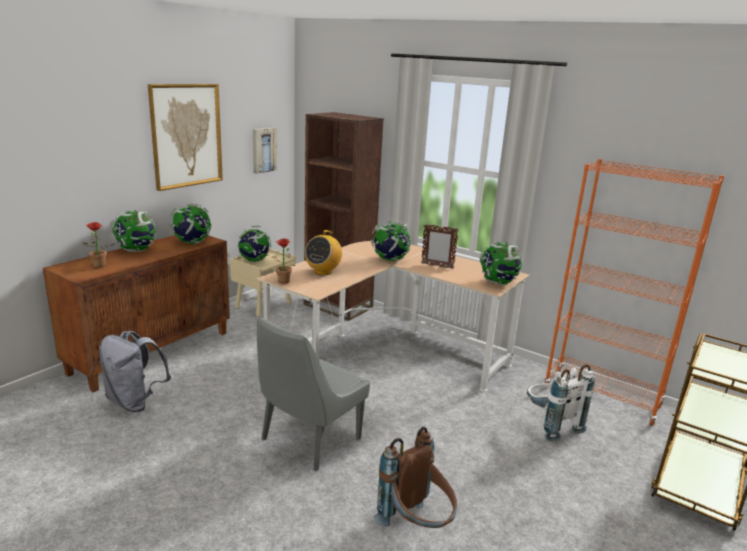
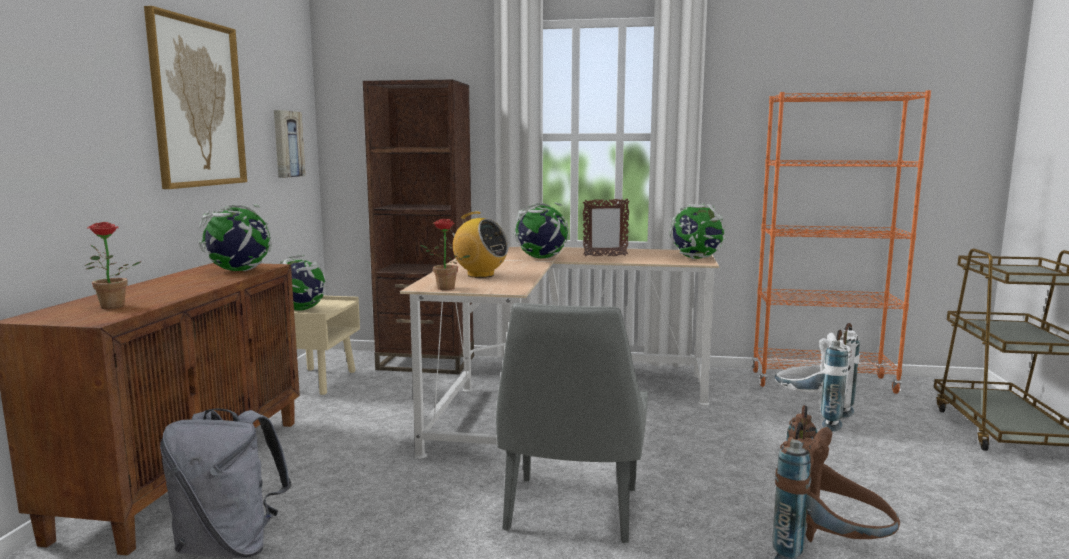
camera: 25 degrees left, 10 degrees down
(136, 250) = (154, 286): globe -> none
(323, 271) = (480, 275): radio -> radio turned 60 degrees counterclockwise

